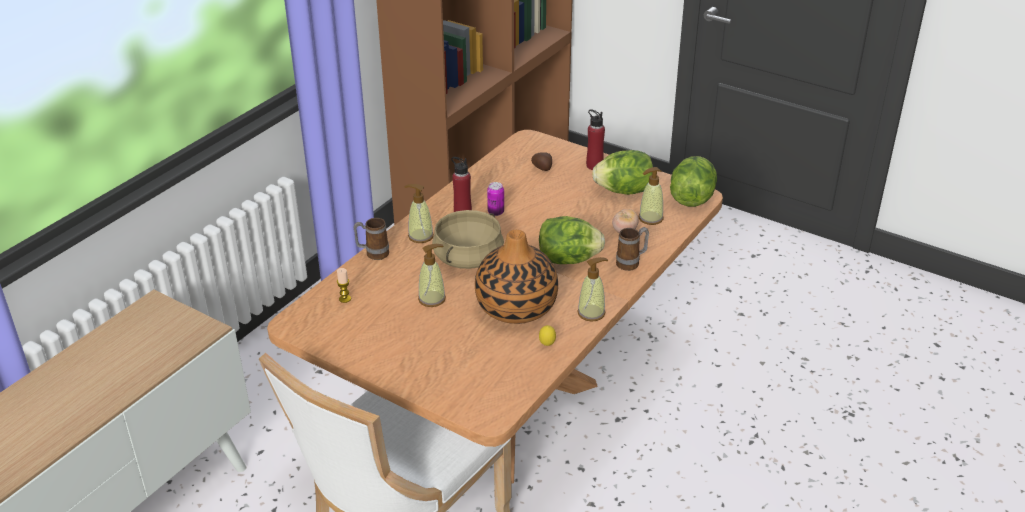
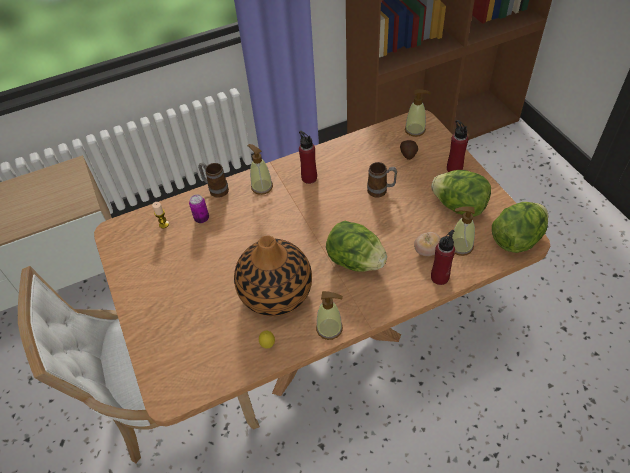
camera: 35 degrees right, 15 degrees up
(432, 299) = (221, 253): soap dispenser -> soap dispenser (415, 130)
(469, 258) = (279, 224): beige cooking pot -> none
(496, 212) = (336, 186): can -> can (202, 218)
(631, 263) = (406, 289): mug -> mug (381, 191)
(652, 245) = (440, 277): none -> red bottle

